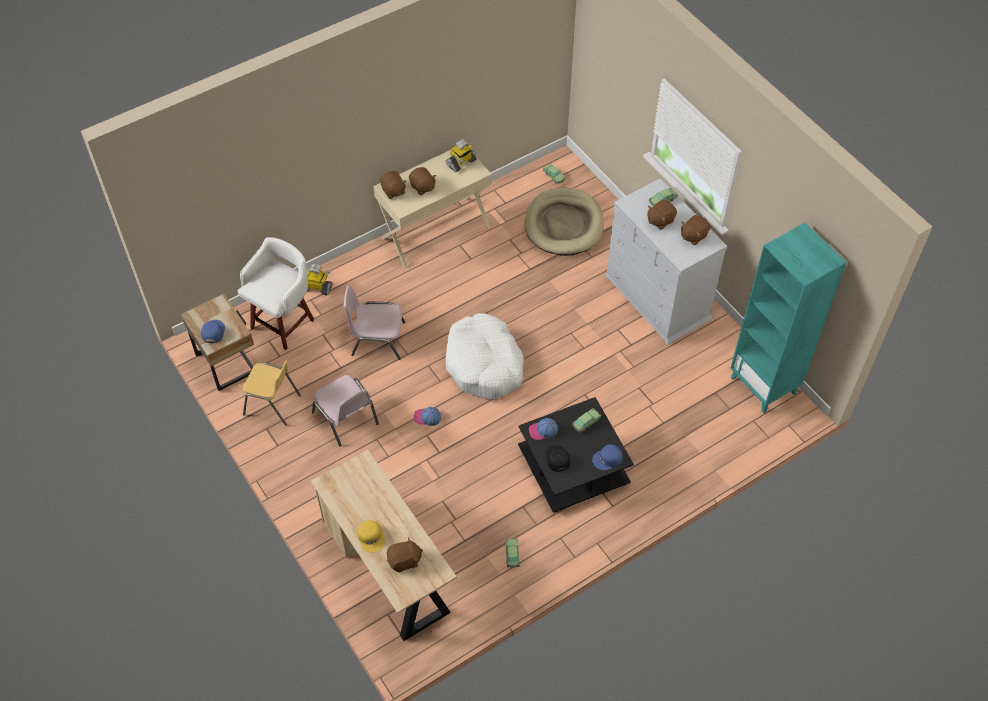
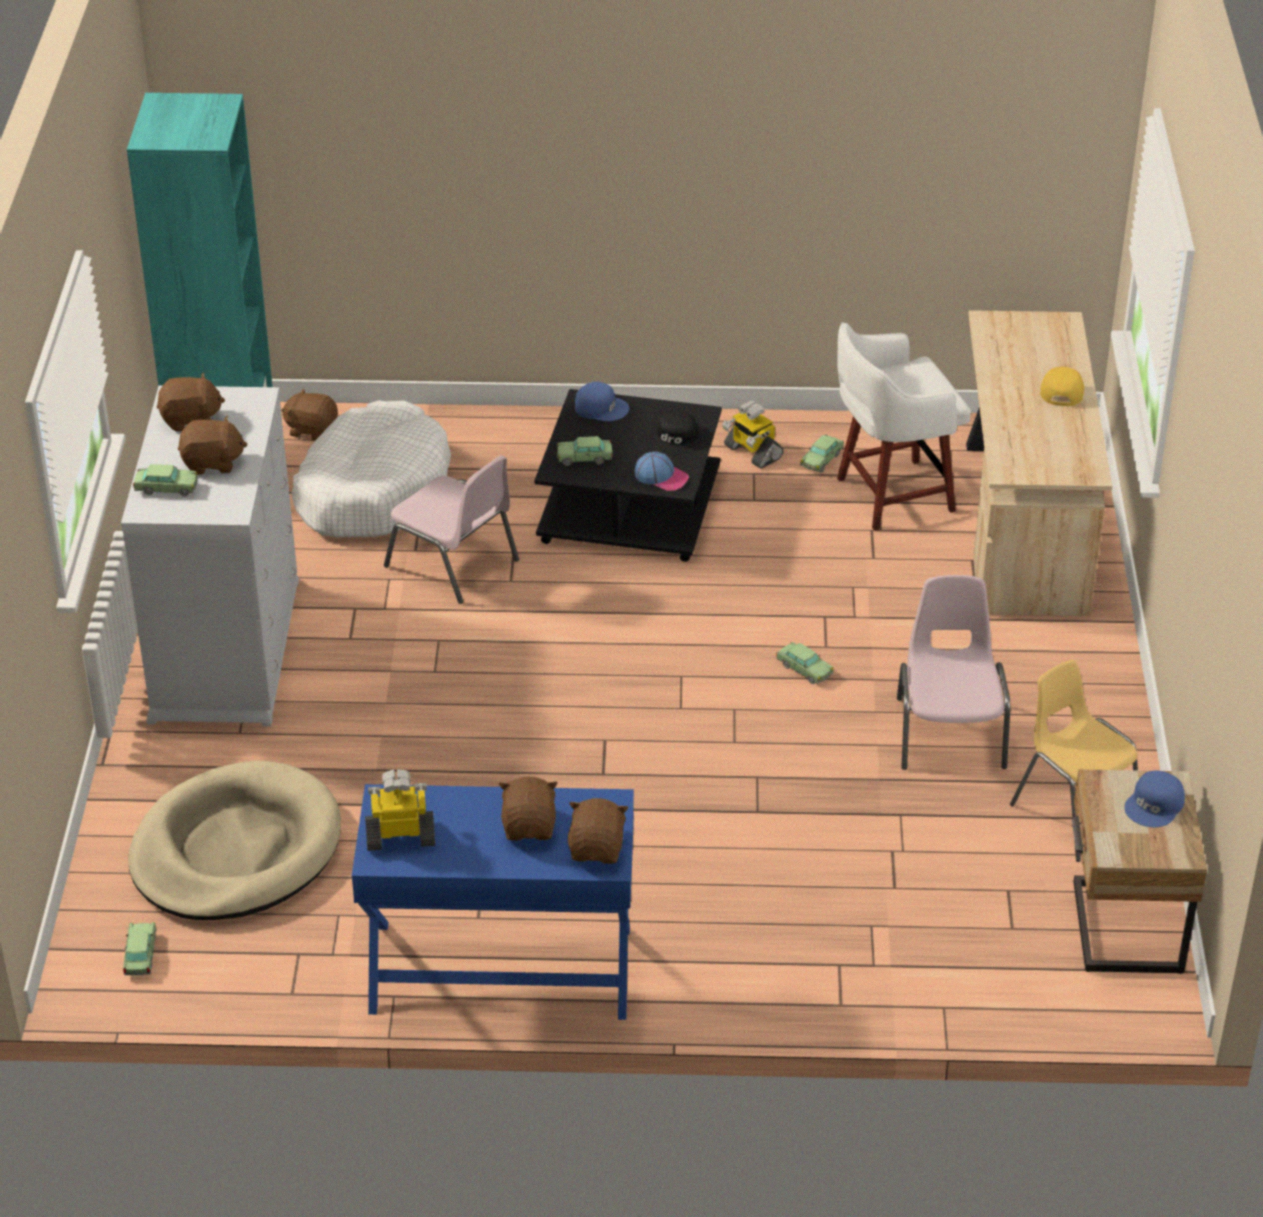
camera: 145 degrees left, 15 degrees down
(284, 322) = (959, 948): white stool -> white stool (891, 496)
(318, 287) = (840, 982): toy robot -> toy robot (752, 452)
(377, 339) = (793, 828): pink chair -> pink chair (454, 564)
(404, 561) = (1031, 350): brown plush toy -> brown plush toy (311, 429)
(427, 417) = (804, 669): cap -> toy car
(435, 231) = (500, 971): beige console table -> blue console table
(484, 364) = (633, 696): white dog bed -> white dog bed (373, 490)

